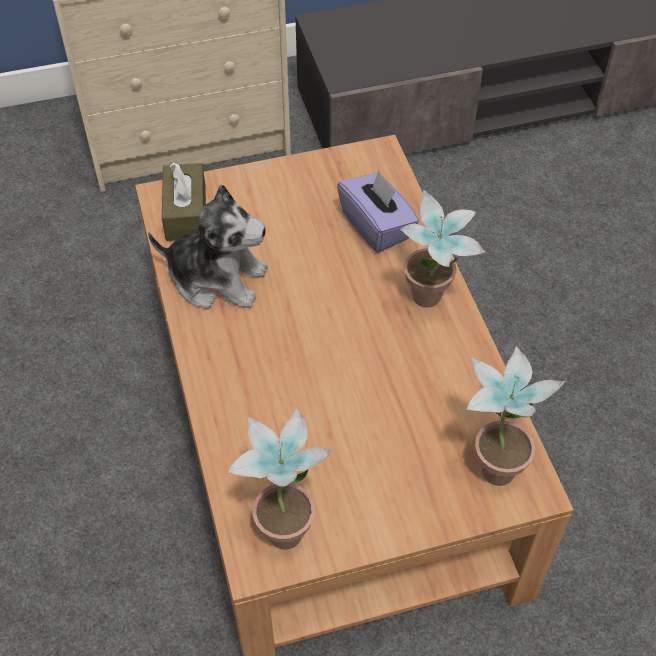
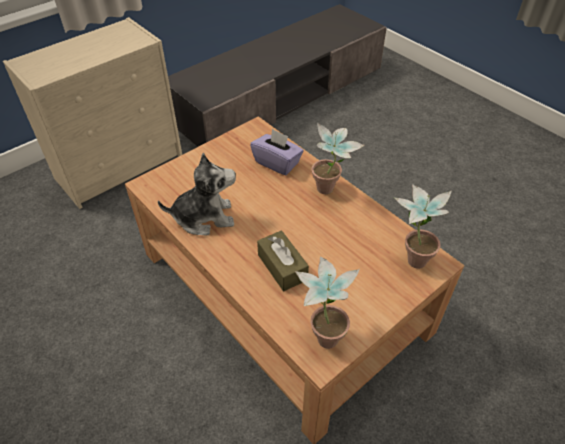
camera: 25 degrees left, 5 degrees down
(186, 213) = (164, 189): brown tissue box -> brown tissue box (282, 267)

